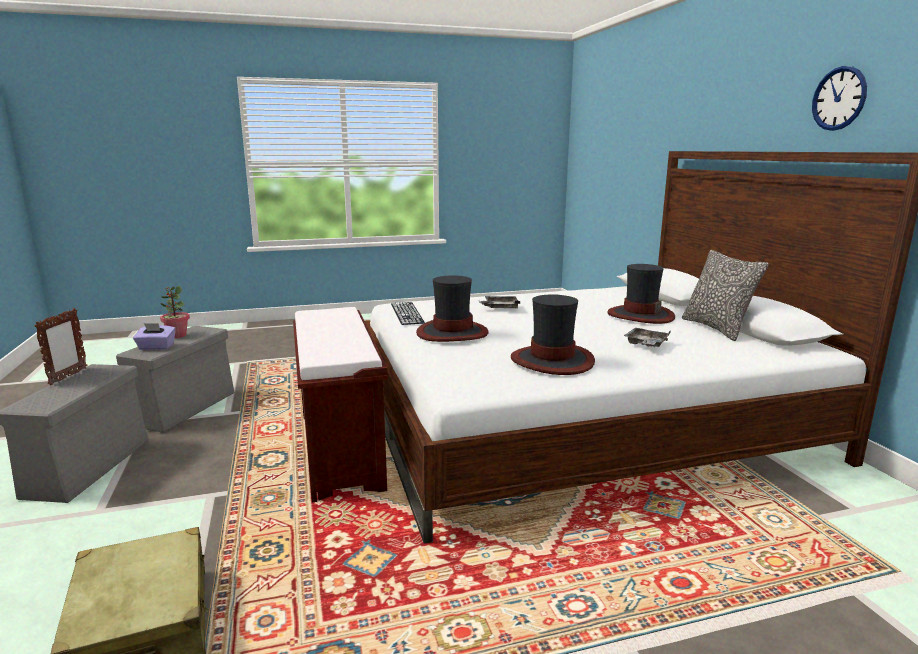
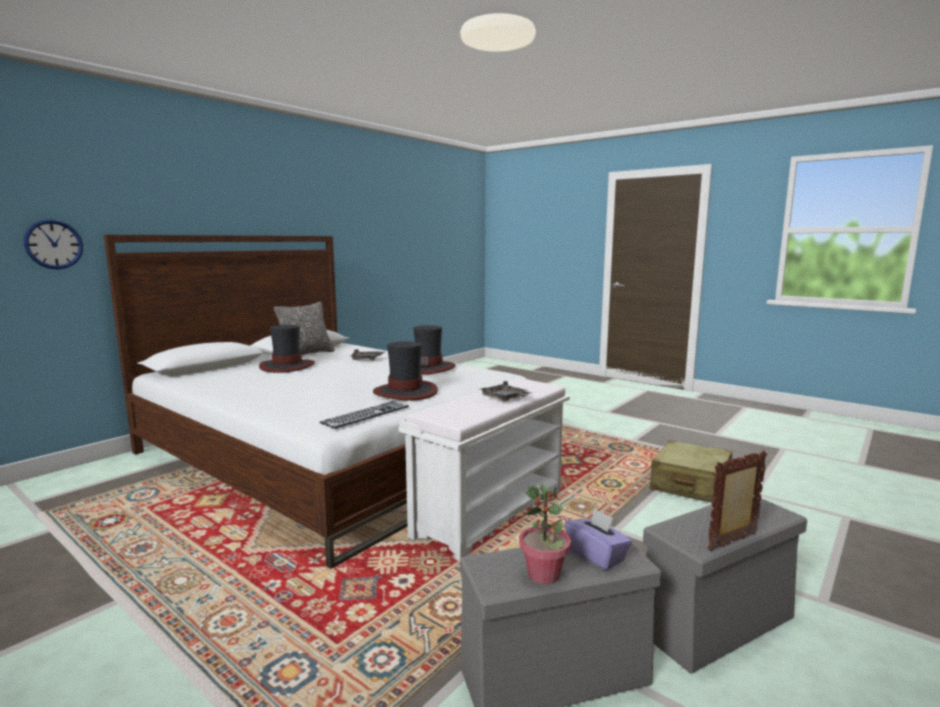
camera: 125 degrees left, 5 degrees down
(341, 450) = (491, 512): brown bench -> white bench
(500, 307) = (310, 392): grey tray -> grey tray (505, 398)
(839, 98) = (269, 203): wall clock -> wall clock (54, 244)

